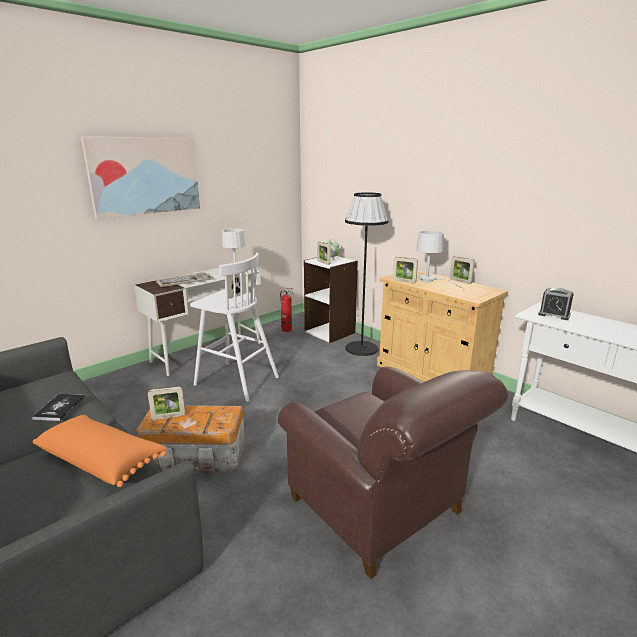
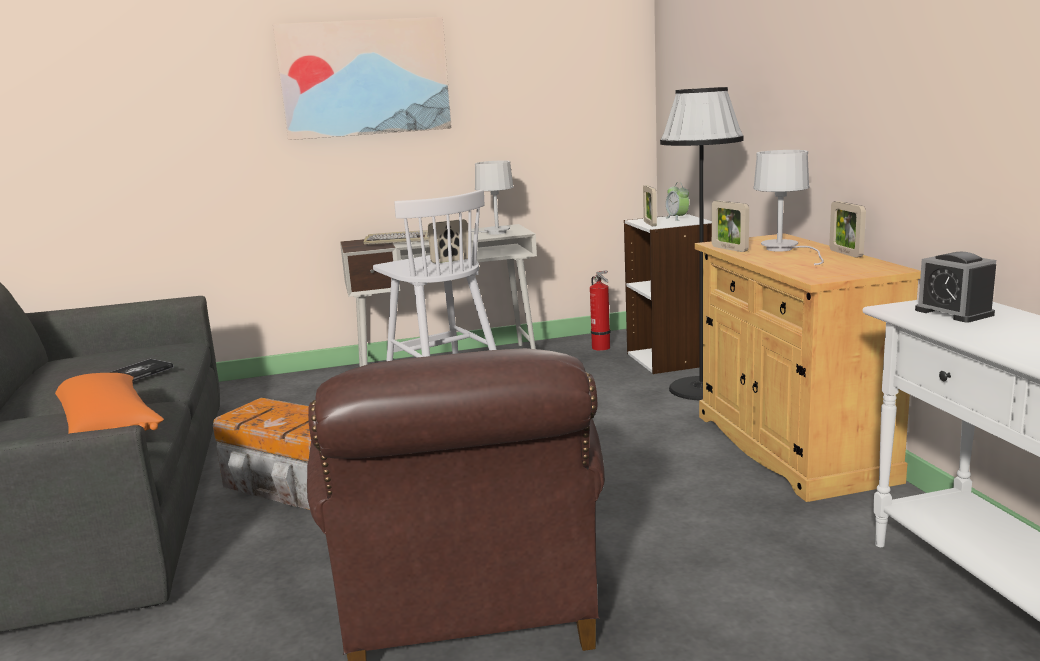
camera: 30 degrees right, 5 degrees down
(168, 416) = (261, 412): picture frame -> none

